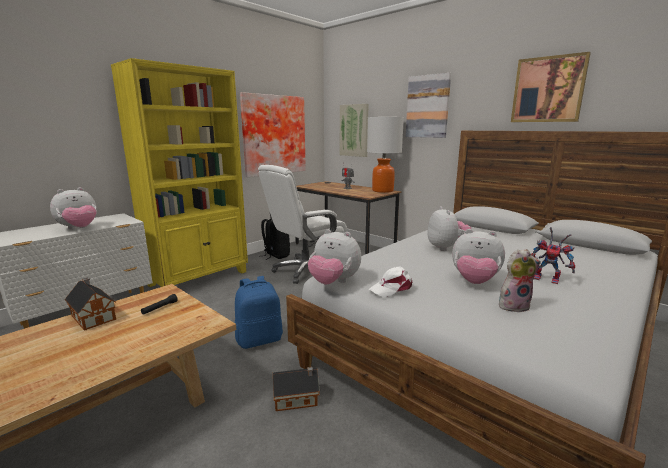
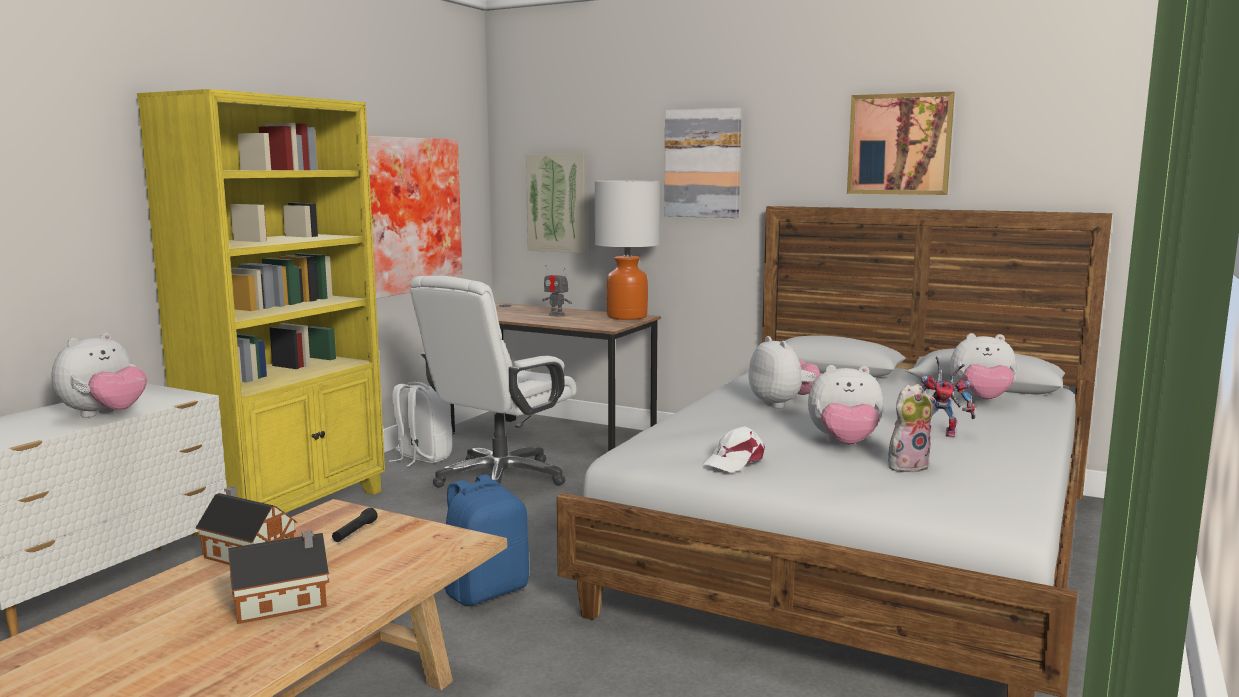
camera: 15 degrees left, 5 degrees down
(275, 255) = (422, 458): black backpack -> white backpack
(297, 398) = (603, 656): toy house -> toy house (284, 603)
(333, 282) = (641, 463): plush toy -> plush toy (981, 401)

